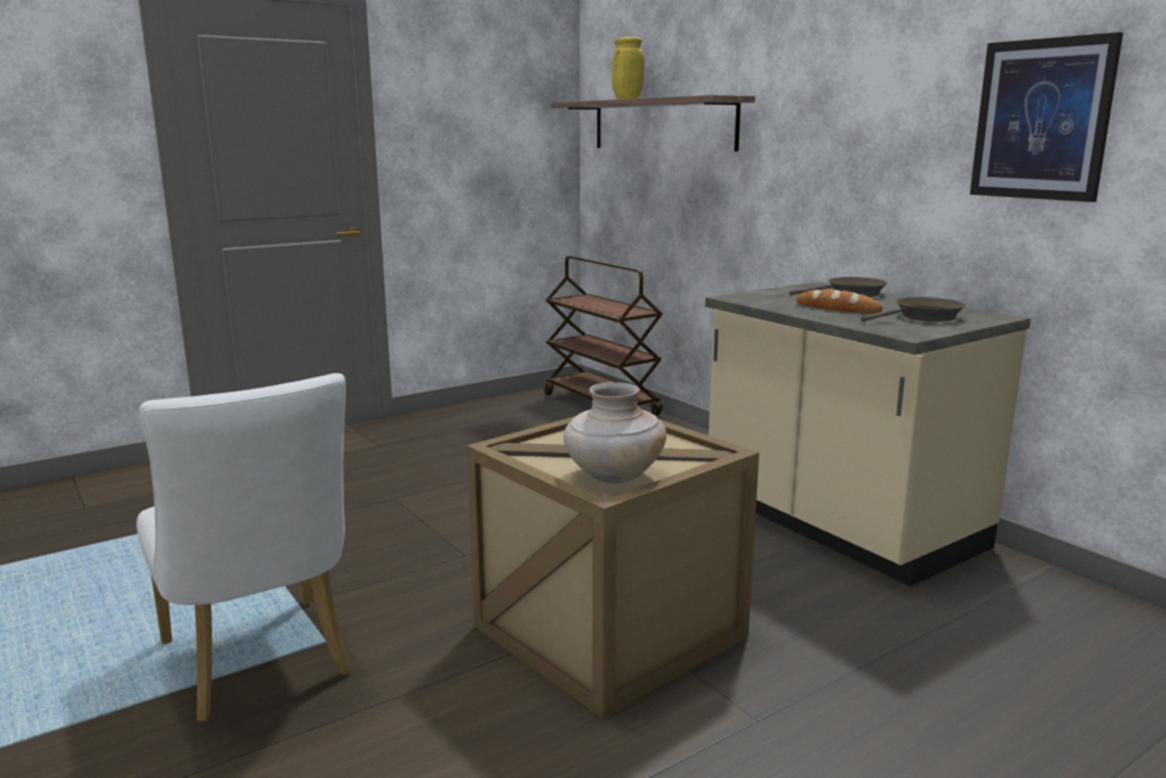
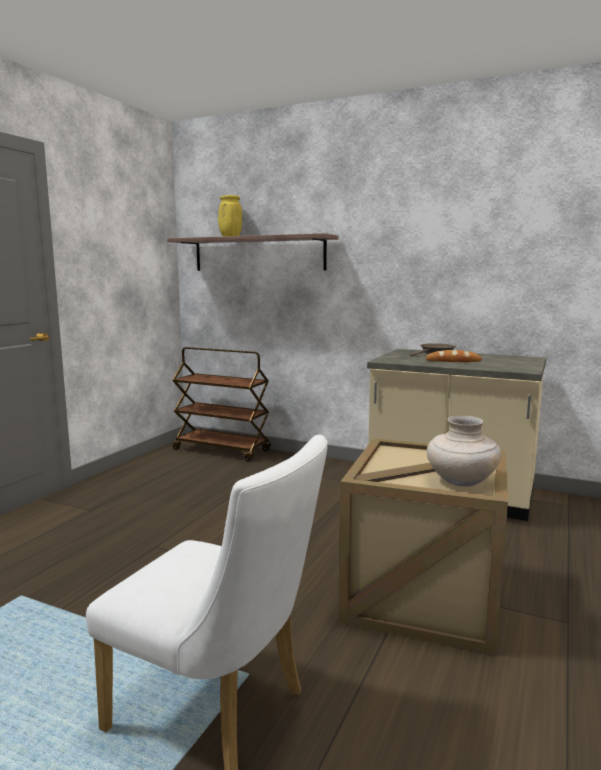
camera: 30 degrees left, 5 degrees down
(923, 317) = (505, 361): brown frying pan -> none
(1042, 120) = (542, 249): picture -> none

